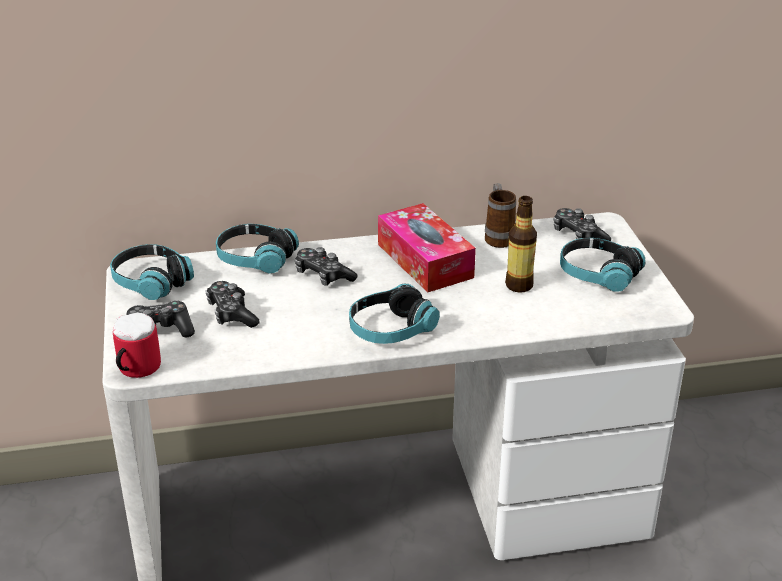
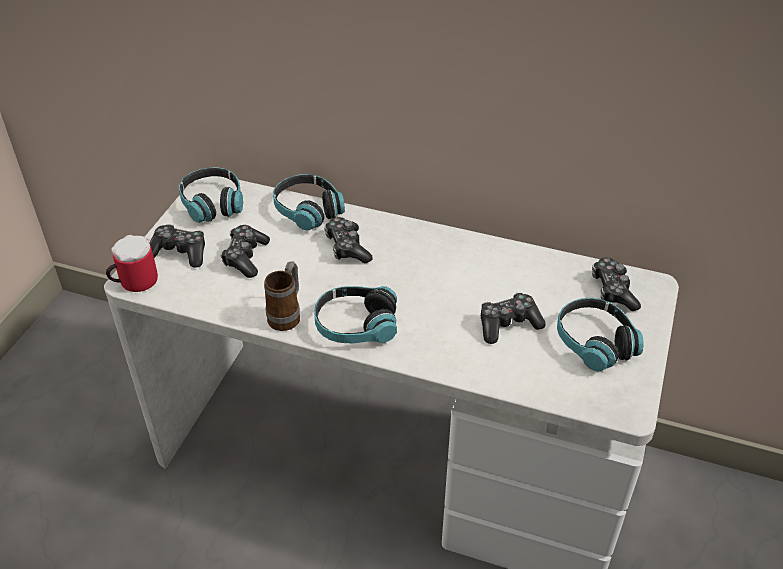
camera: 30 degrees right, 10 degrees up
(425, 261) = (445, 265): tissue box -> none
(498, 237) = (534, 263): mug -> mug (287, 315)
(519, 285) = (508, 324): bottle -> game controller

